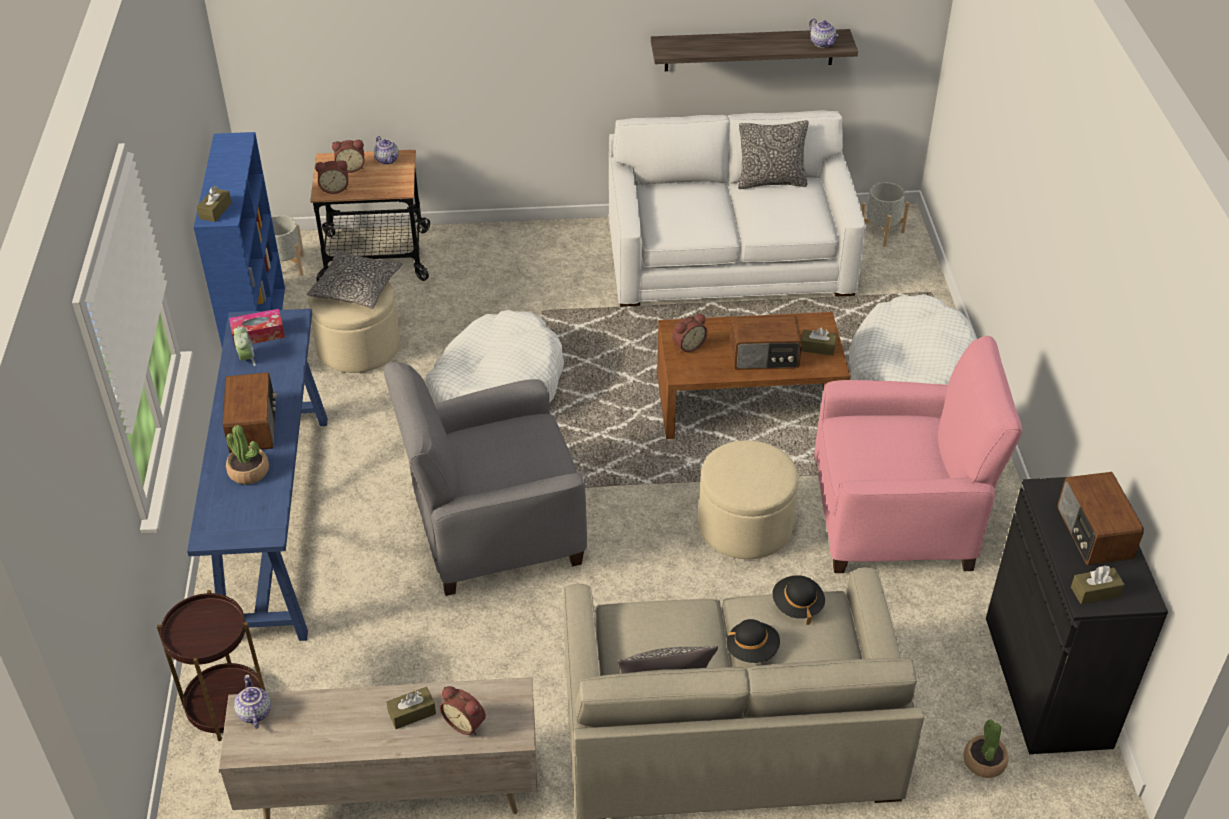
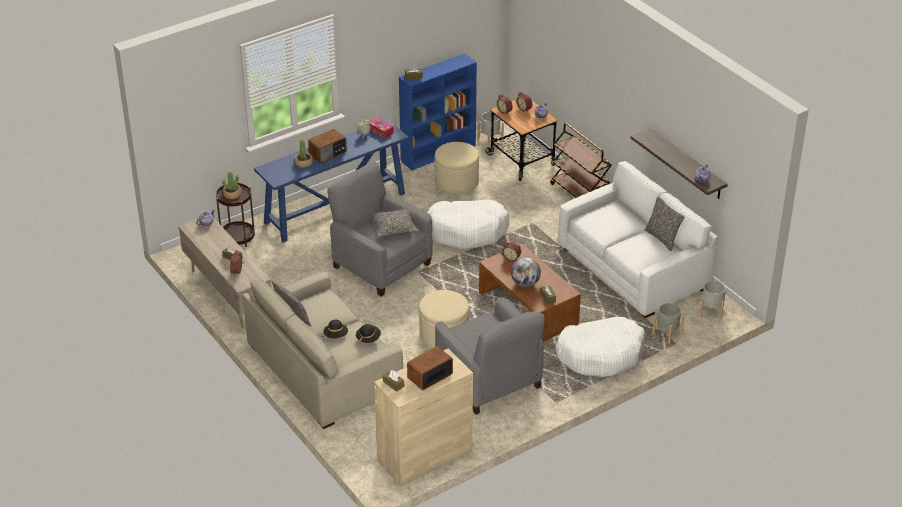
camera: 60 degrees right, 5 degrees down
(356, 288) = (461, 152): pillow -> pillow (395, 228)
(518, 237) = (580, 195): none -> brown cart
(765, 357) = (525, 283): radio -> globe
(895, 518) = (489, 380): pink armchair -> grey armchair
(903, 291) = (667, 334): none -> grey planter
(984, 761) = (362, 448): potted plant -> potted plant (232, 194)
(1047, 681) = (424, 456): black cabinet -> beige cabinet

